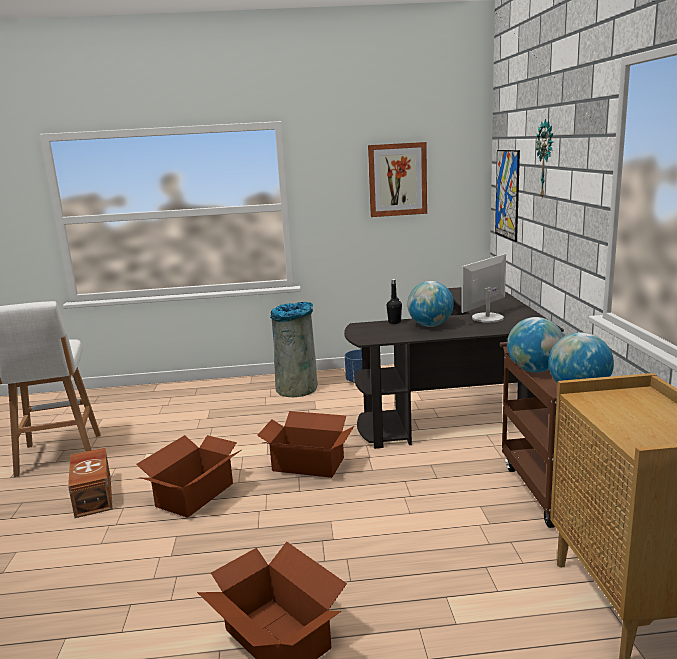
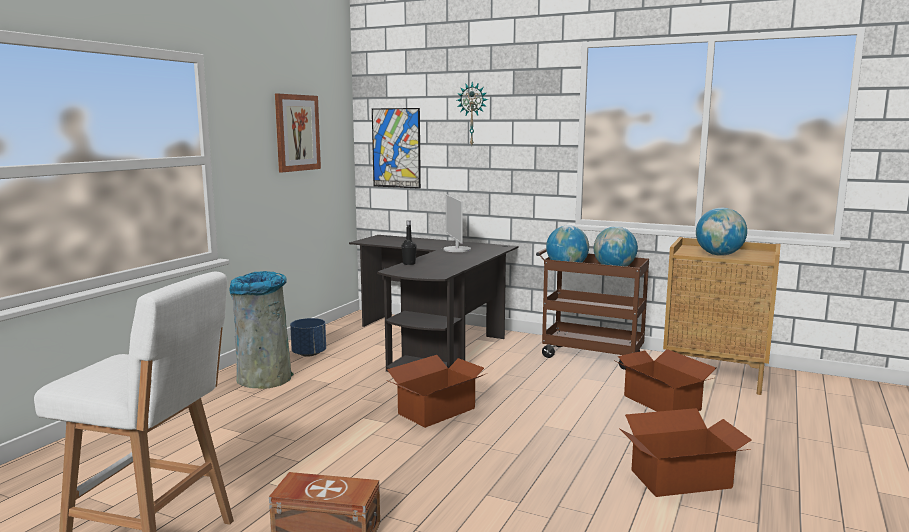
camera: 60 degrees left, 5 degrees down
(196, 495) = (417, 470): cardboard box -> cardboard box (661, 402)
(430, 325) = (441, 260): globe -> globe (719, 255)

